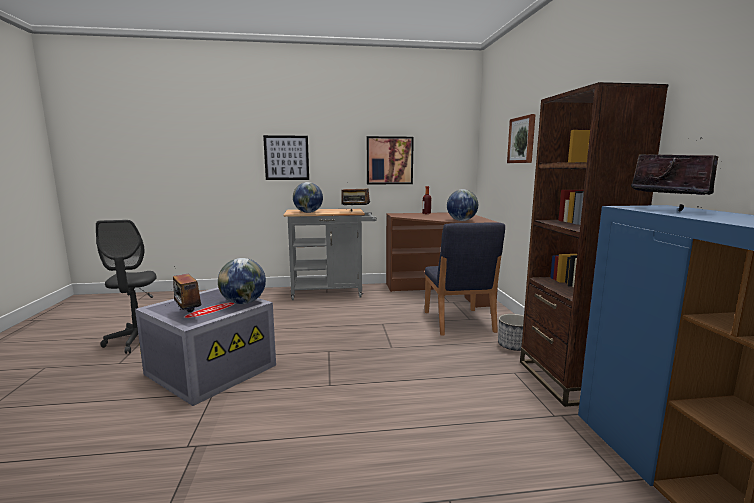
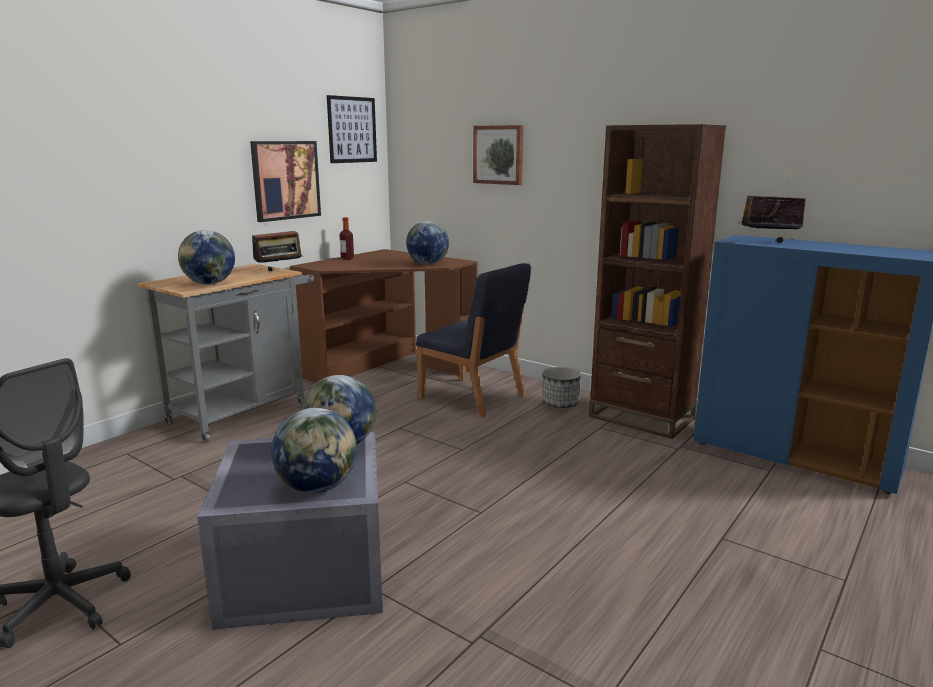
camera: 45 degrees left, 5 degrees up
(188, 315) = (317, 487): radio -> globe
(286, 158) = (121, 184): picture -> picture (352, 130)

